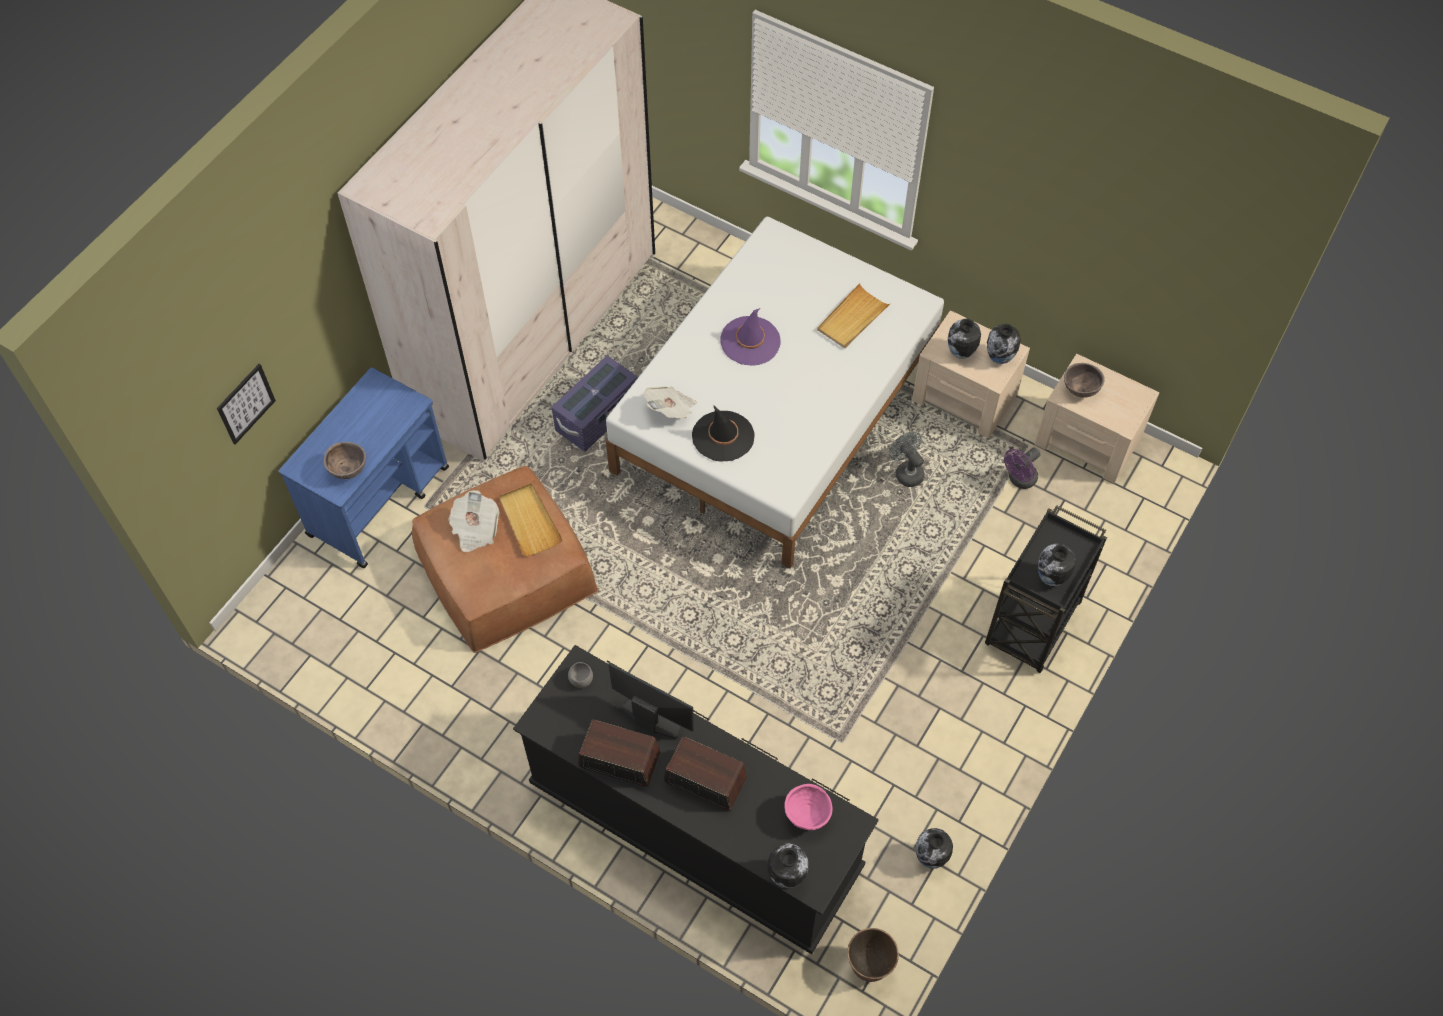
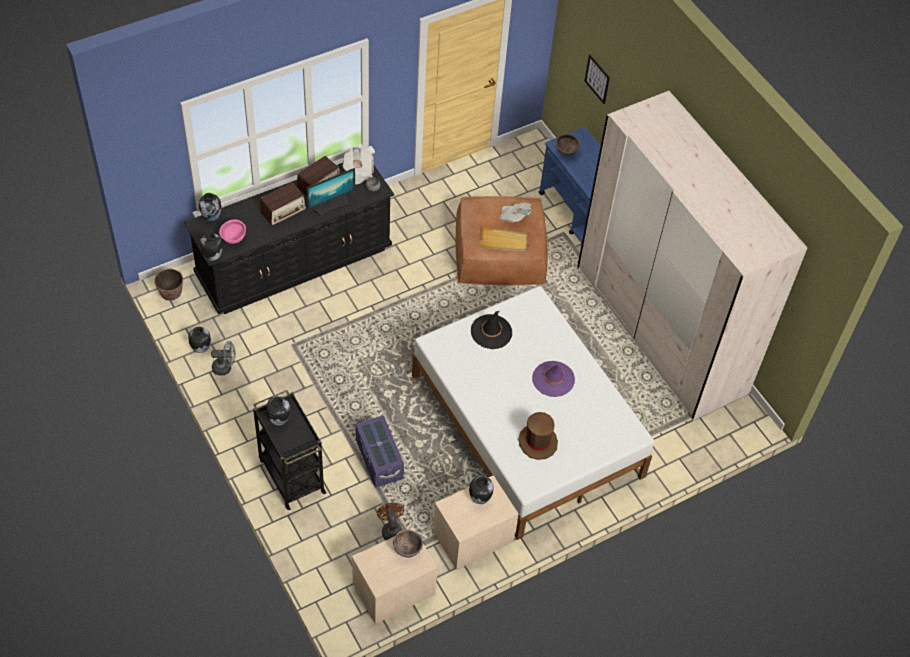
camera: 115 degrees right, 5 degrees down
(597, 416) = (578, 334): purple storage box -> purple storage box (379, 460)
(671, 409) = (526, 316): newspaper -> newspaper (358, 171)
(852, 319) = (538, 442): beige tray -> brown hat
(906, 471) = (438, 470): grey fan -> grey fan (225, 367)
(999, 358) = (461, 518): vase -> vase (212, 257)
(1019, 480) = (391, 529): purple fan -> brown fan

